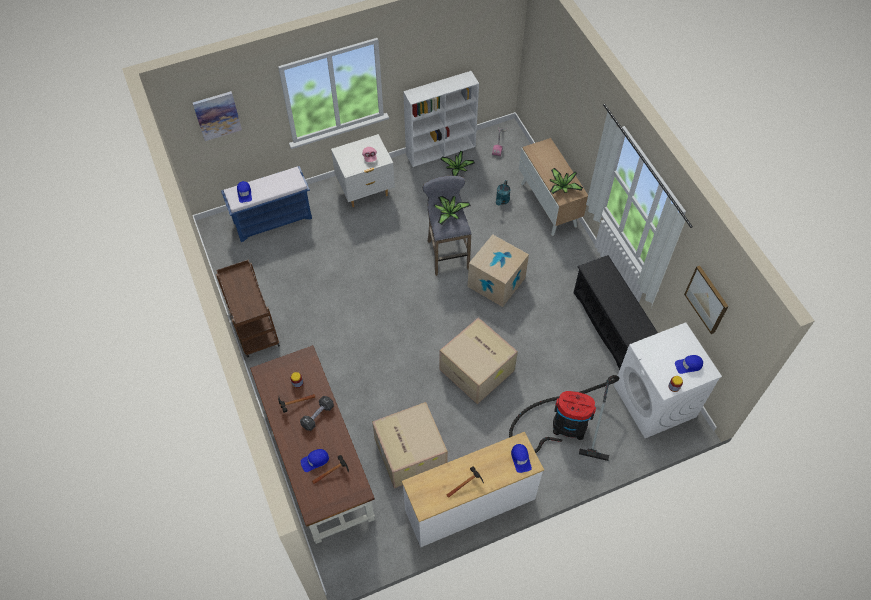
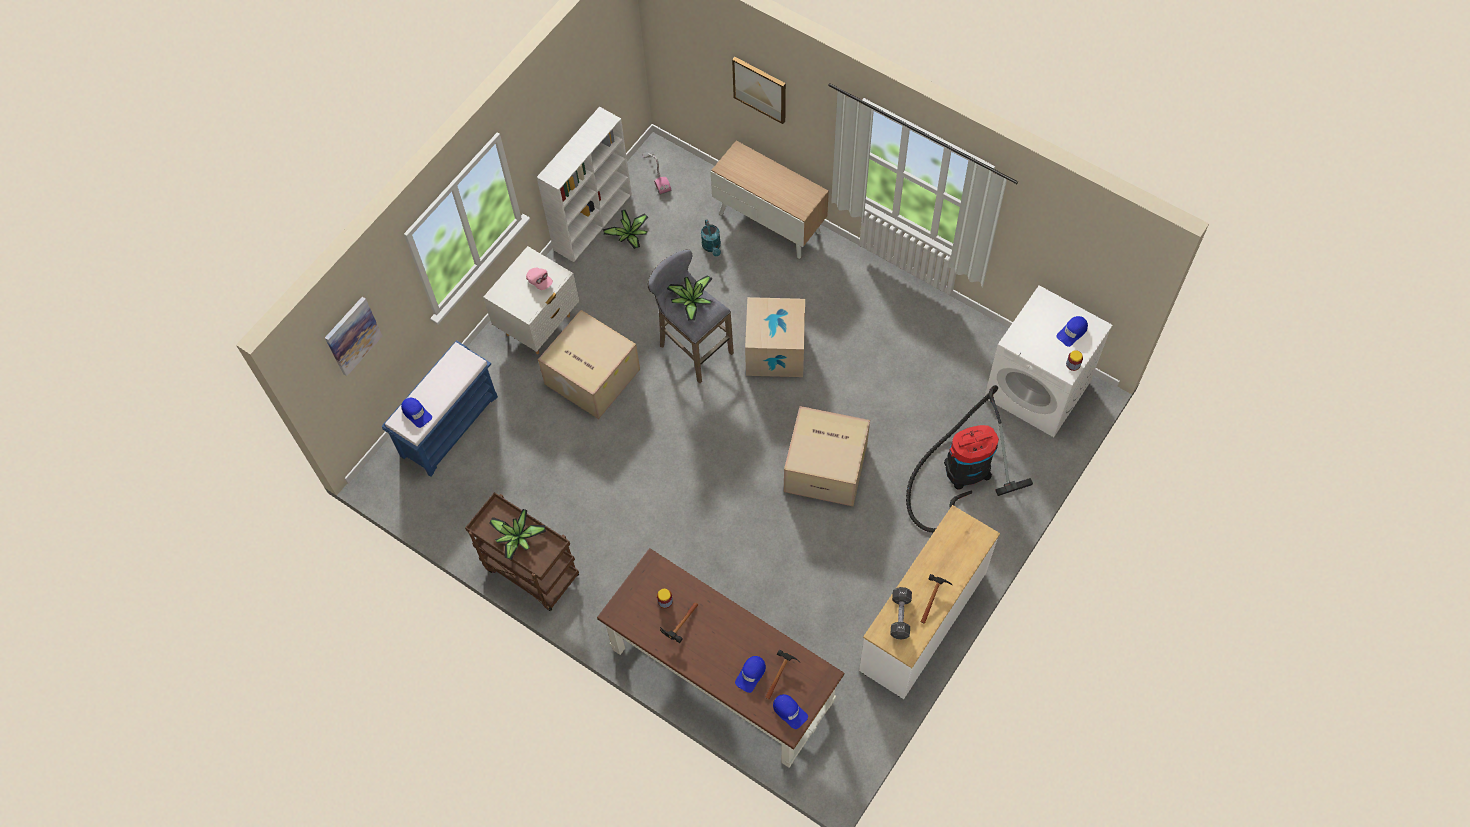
camera: 30 degrees left, 5 degrees up
(317, 416) = (716, 624): black dumbbell -> black dumbbell (900, 616)
(409, 452) = (818, 605): cardboard box -> cardboard box (590, 377)
(520, 459) = (969, 536): blue cap -> blue cap (789, 711)
(562, 187) = (792, 196): potted plant -> potted plant (517, 538)
(610, 325) = (935, 330): black shoe rack -> none
(707, 299) = (1060, 250): picture -> picture (760, 89)

